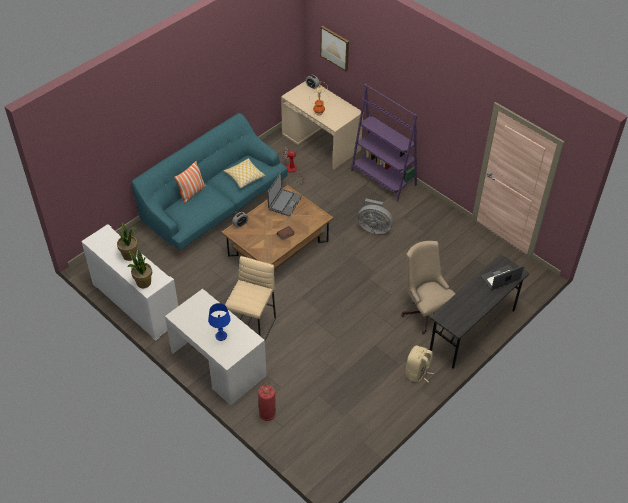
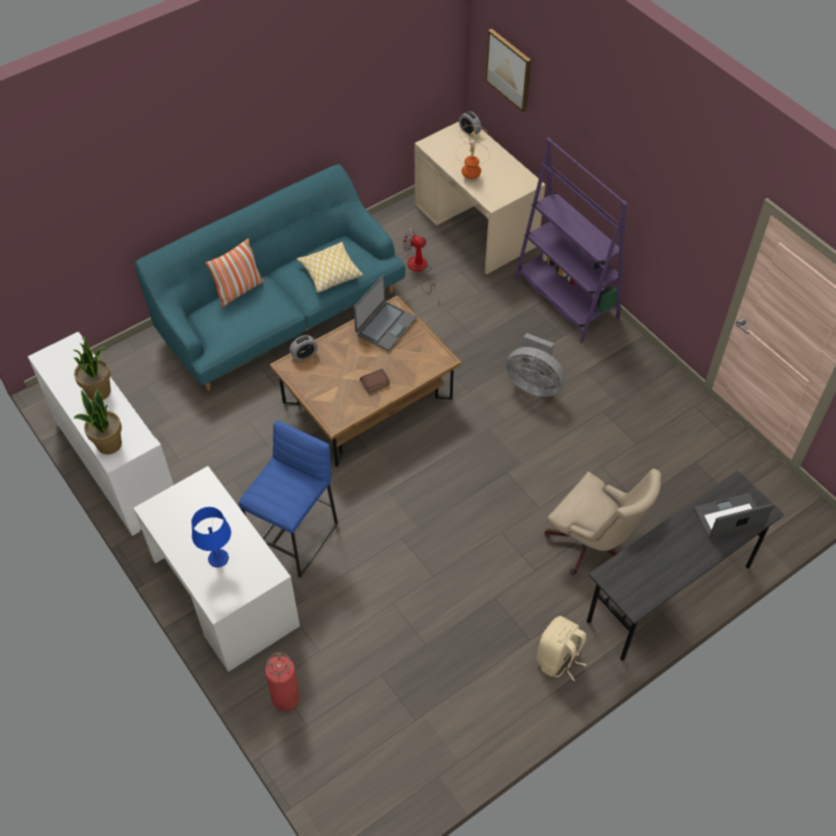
camera: 10 degrees right, 5 degrees up
(253, 329) = (295, 538): beige stool -> blue stool
(425, 311) = (593, 545): beige office chair -> beige office chair turned 150 degrees clockwise

